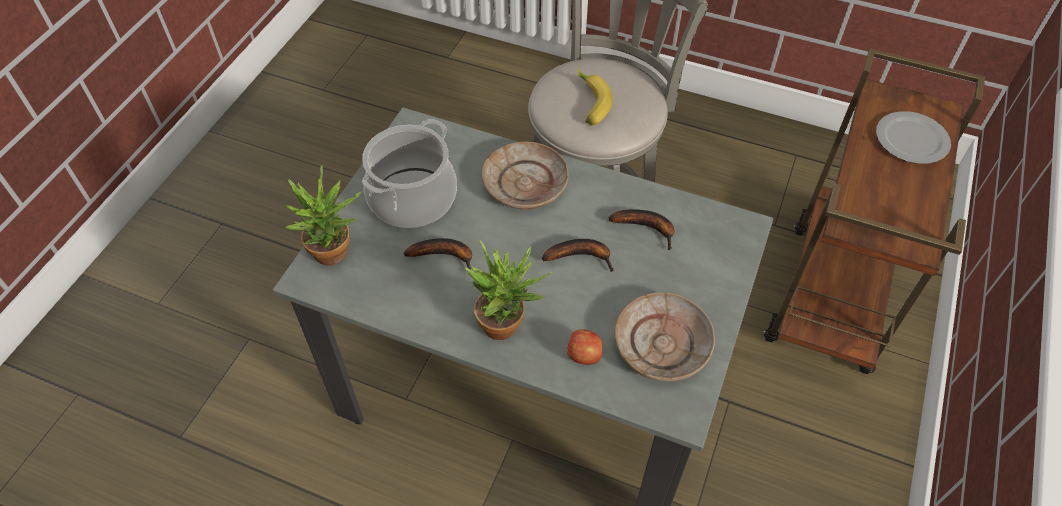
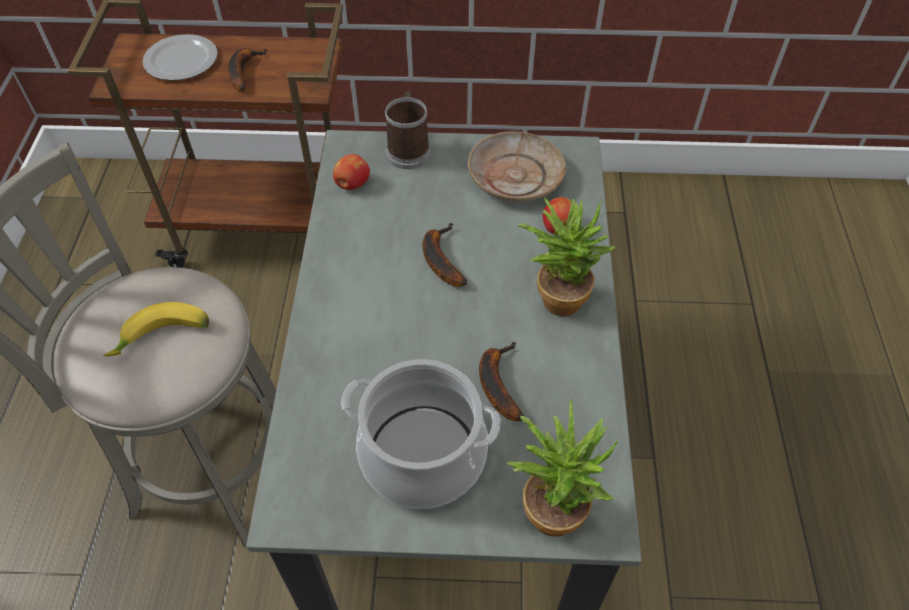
camera: 110 degrees left, 0 degrees up
(525, 184) = (355, 339): beige plate -> none
(647, 228) = (379, 215): banana -> banana (243, 71)
(692, 218) = (352, 184): none -> apple
(727, 270) = (408, 149): none -> mug

